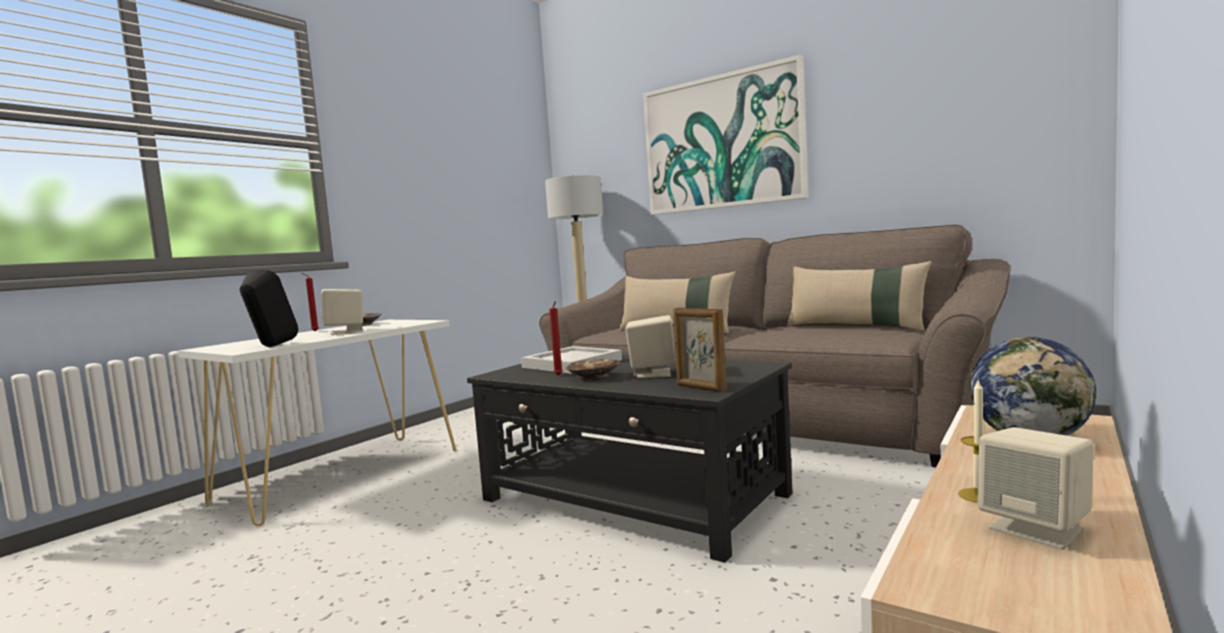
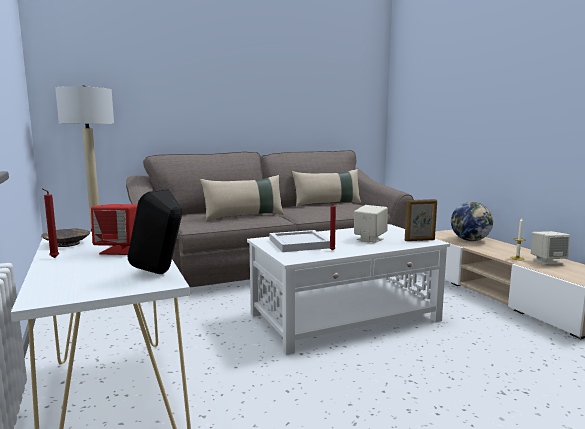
camera: 60 degrees left, 5 degrees up
(345, 332) = (121, 250): beige speaker -> red speaker
(594, 377) = (354, 246): brown bowl -> none
(633, 497) = (345, 317): black coffee table -> white coffee table
(722, 142) = (210, 82): picture -> none

